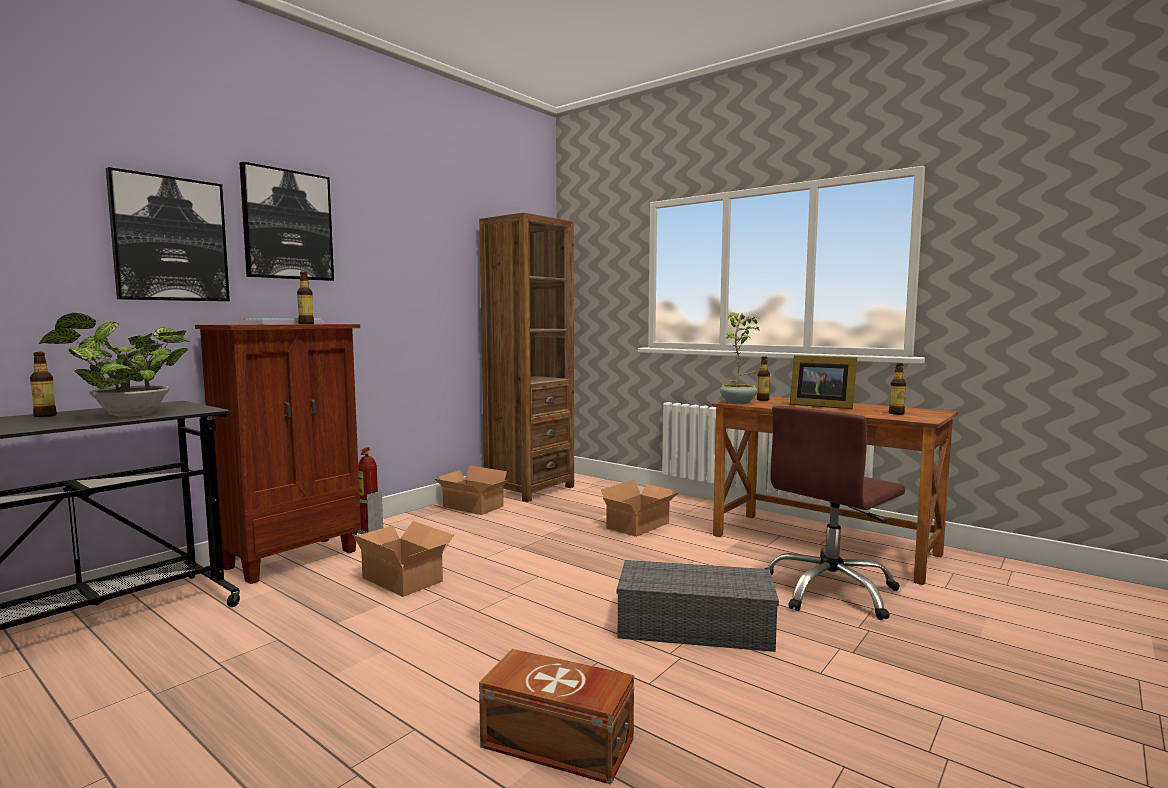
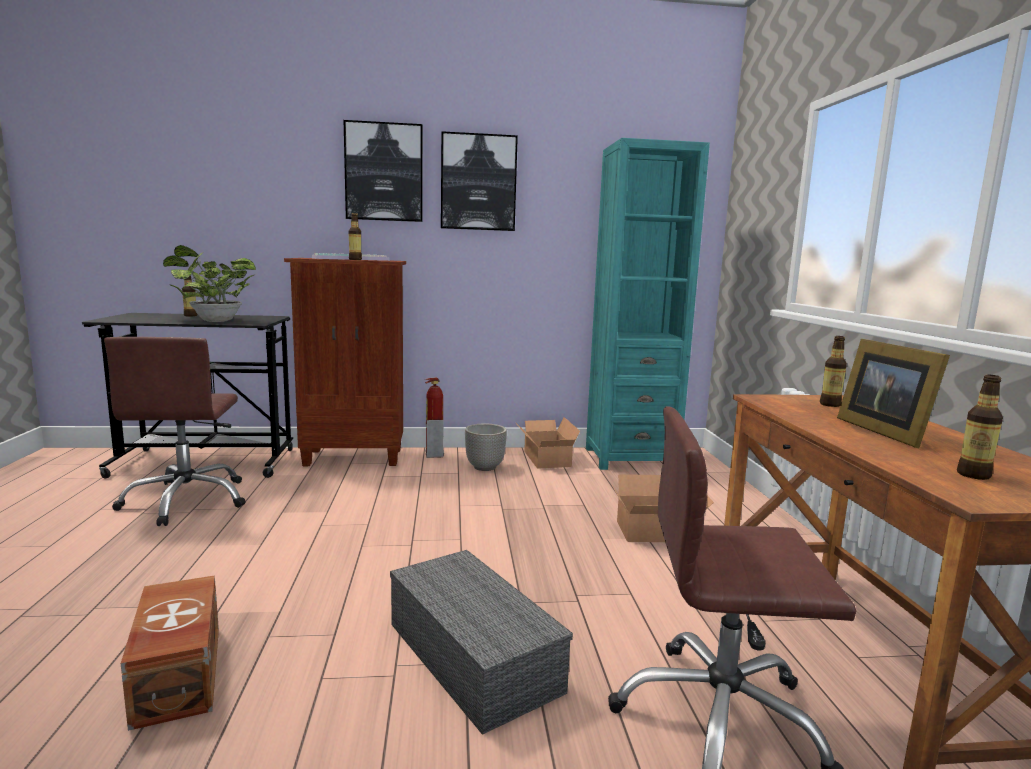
camera: 45 degrees right, 5 degrees up
(170, 239) = (289, 190): picture -> picture (478, 182)
(186, 661) = (187, 500): none -> brown office chair
(404, 578) = (378, 498): cardboard box -> none
(439, 527) = (485, 467): none -> planter
(529, 489) = (630, 458): brown bookcase -> turquoise bookcase
(739, 402) = (773, 400): potted plant -> none

